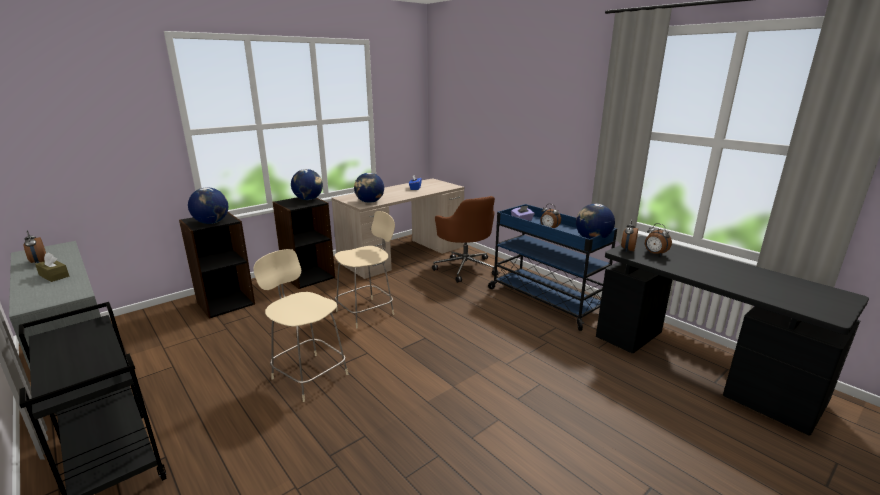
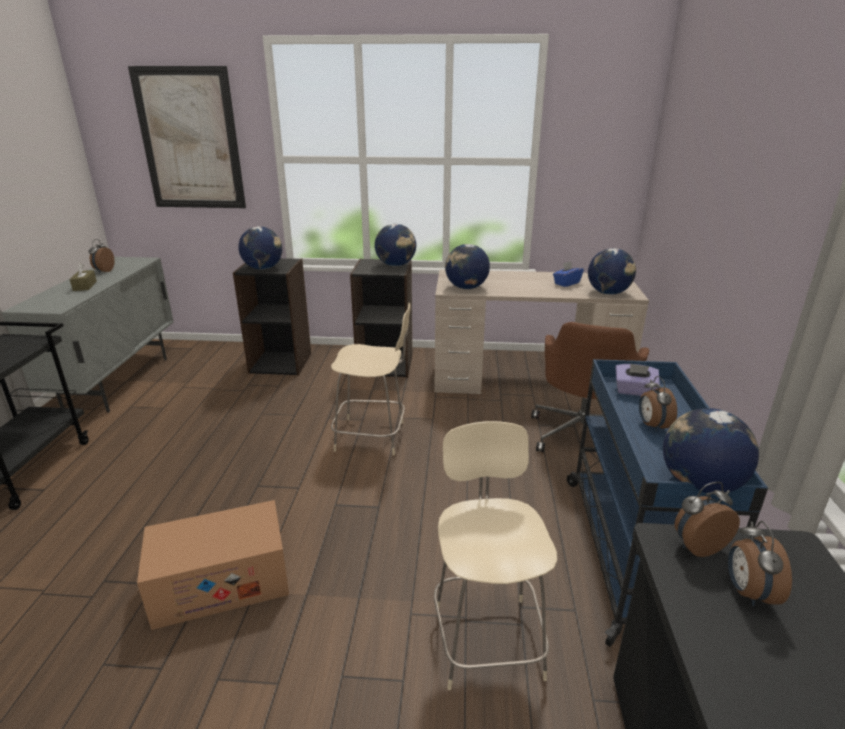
camera: 45 degrees right, 5 degrees up
(90, 122) = (190, 140): none -> picture
(308, 375) = (219, 479): beige chair -> beige chair (487, 637)
(403, 410) = (221, 582): none -> cardboard box
(442, 188) = (608, 293): none -> globe

